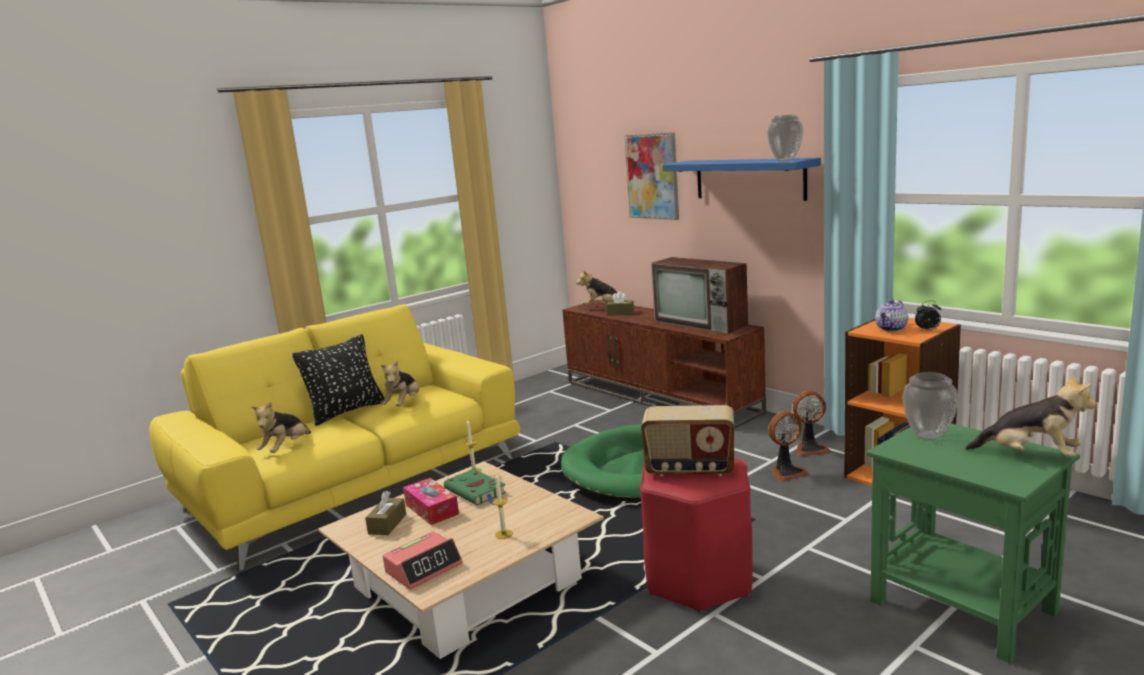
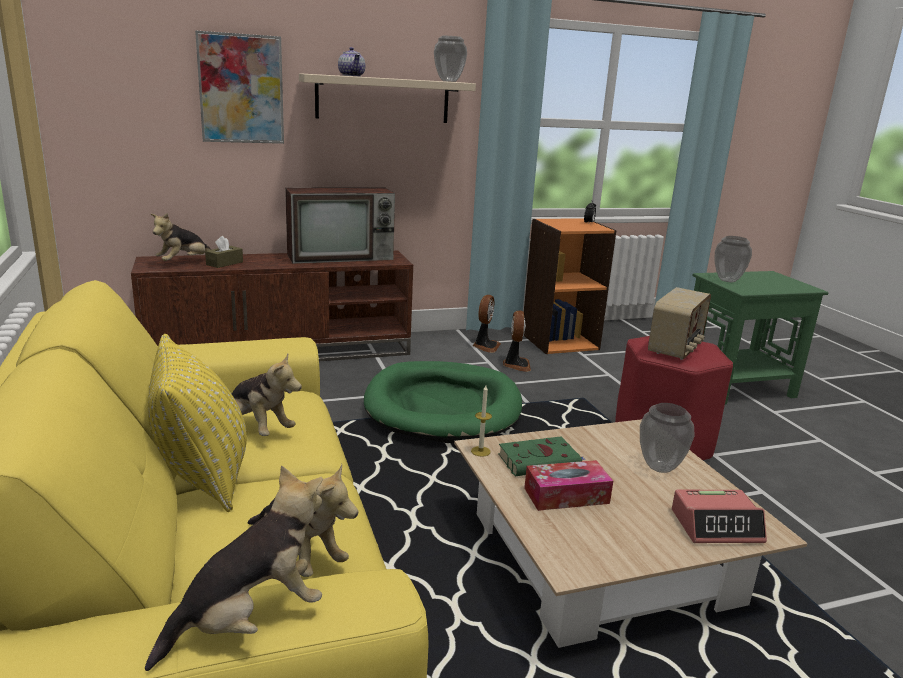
camera: 70 degrees left, 5 degrees up
(346, 412) = (203, 476): black pillow -> yellow pillow
(387, 524) = (585, 532): brown tissue box -> none
(424, 568) = (716, 526): alarm clock -> alarm clock turned 105 degrees clockwise
(504, 534) = (660, 468): candle -> vase
(749, 179) = (383, 99): blue shelf -> beige shelf
(891, 329) = (571, 225): teapot -> teapot (352, 76)
(1030, 455) = (771, 276): plush toy -> plush toy (250, 620)

